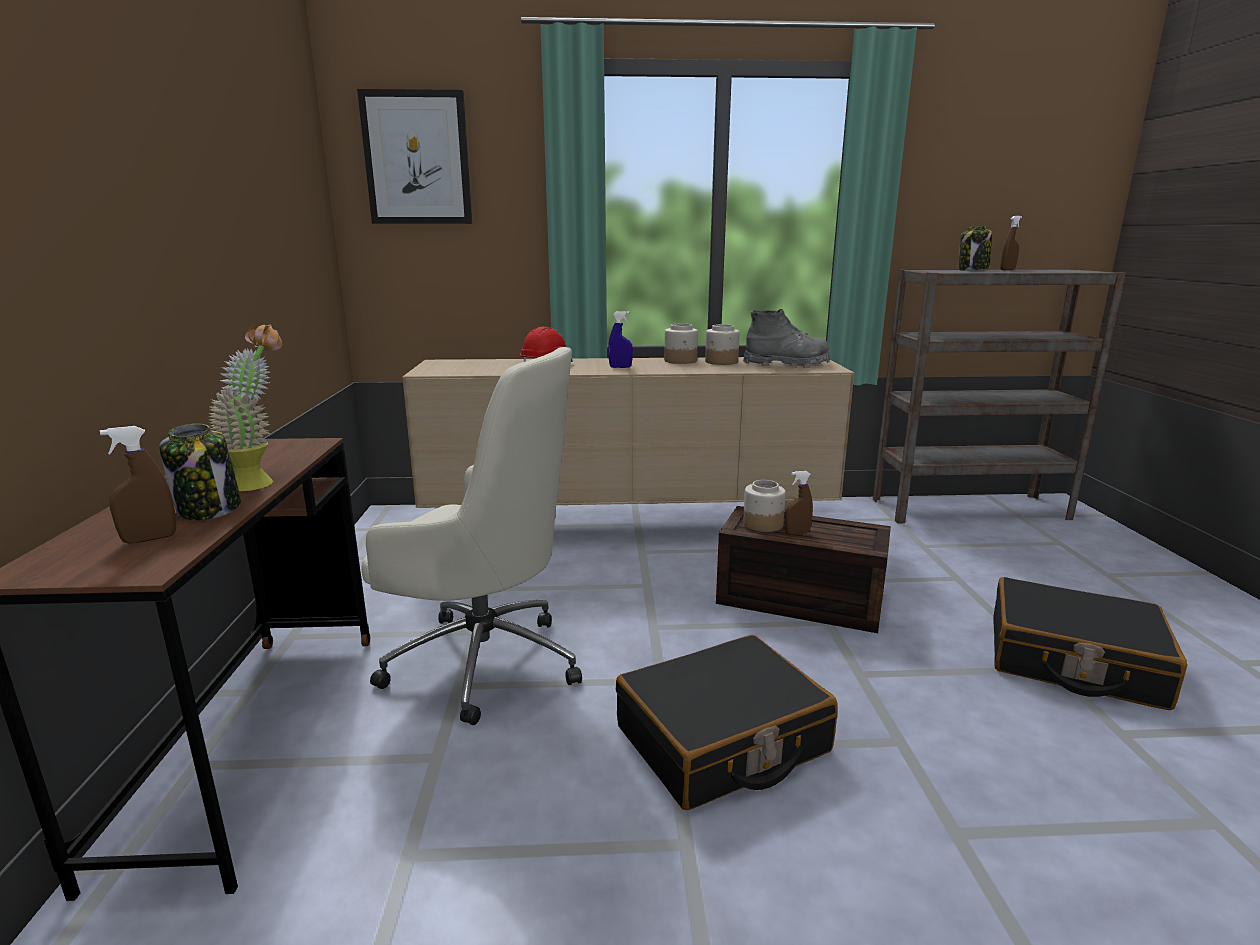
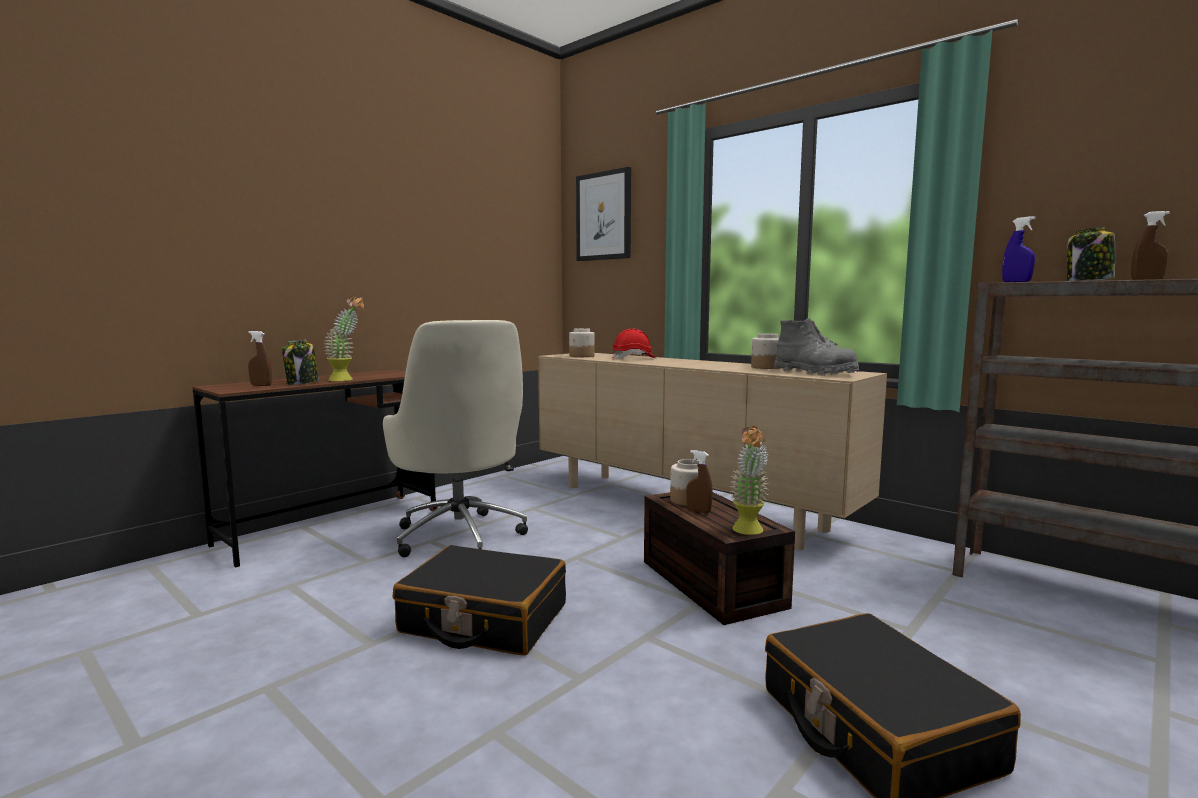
camera: 45 degrees right, 10 degrees down
(620, 367) = (675, 363): blue spray bottle -> blue spray bottle (1016, 282)
(681, 361) = (737, 364): jar -> jar (581, 356)
(873, 540) = (748, 532): none -> potted plant

